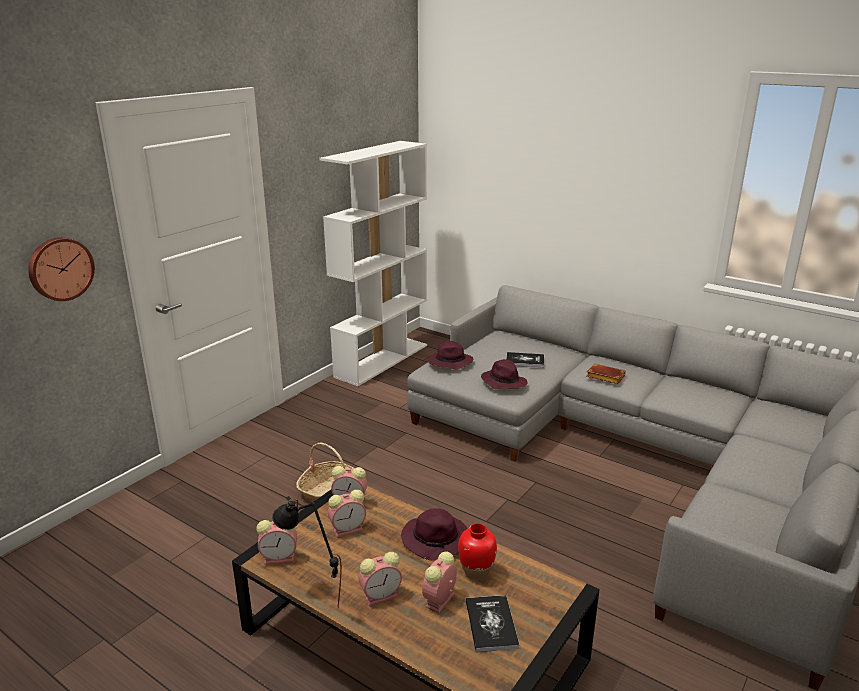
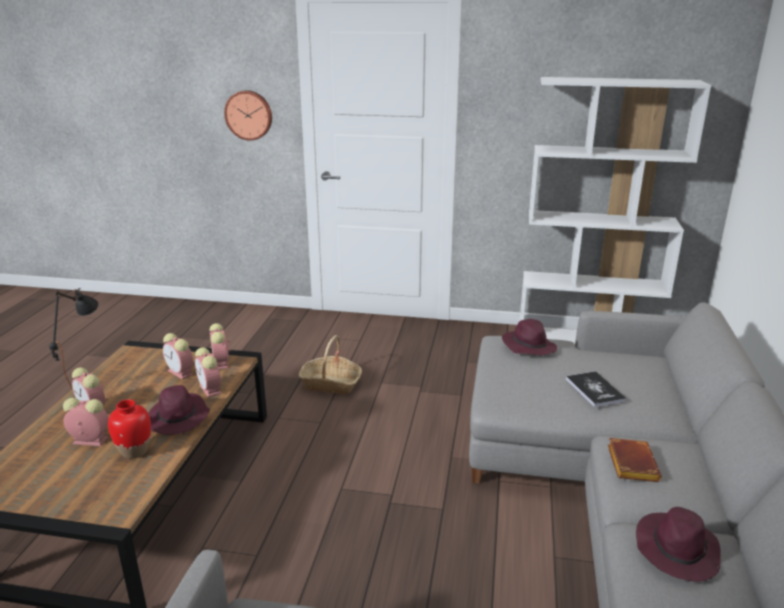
camera: 65 degrees right, 0 degrees up
(280, 557) = (135, 356): alarm clock -> alarm clock (211, 389)
(491, 624) = (58, 476): book -> none
(503, 382) = (520, 388): purple hat -> purple hat (676, 549)

